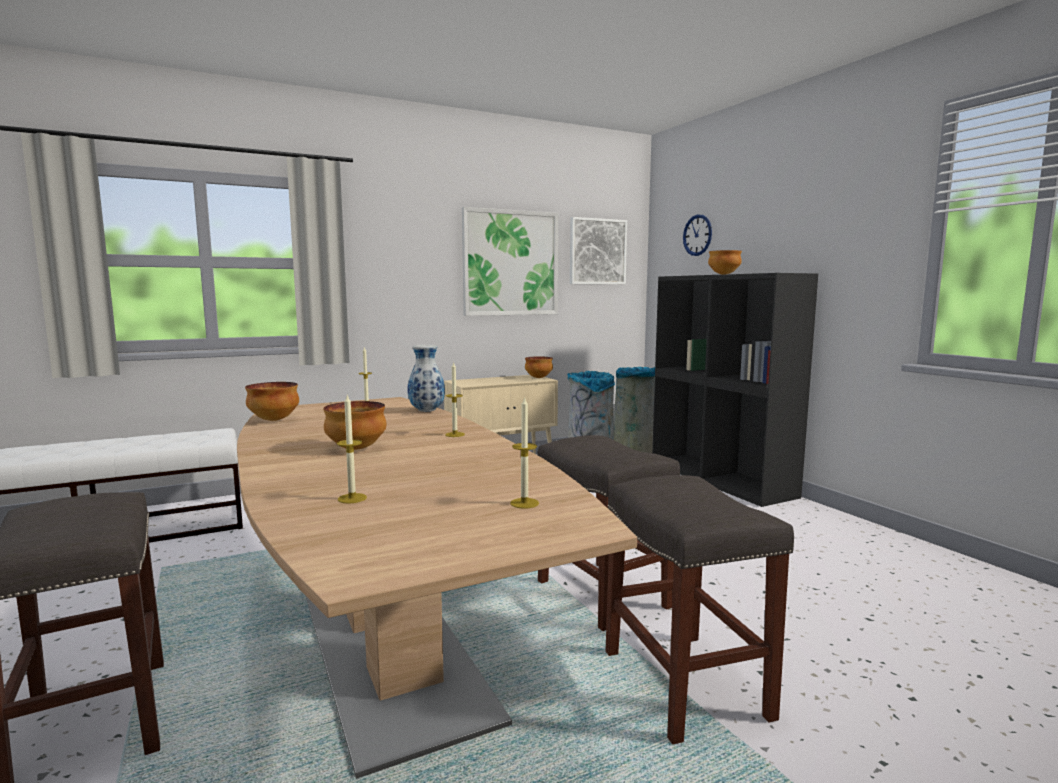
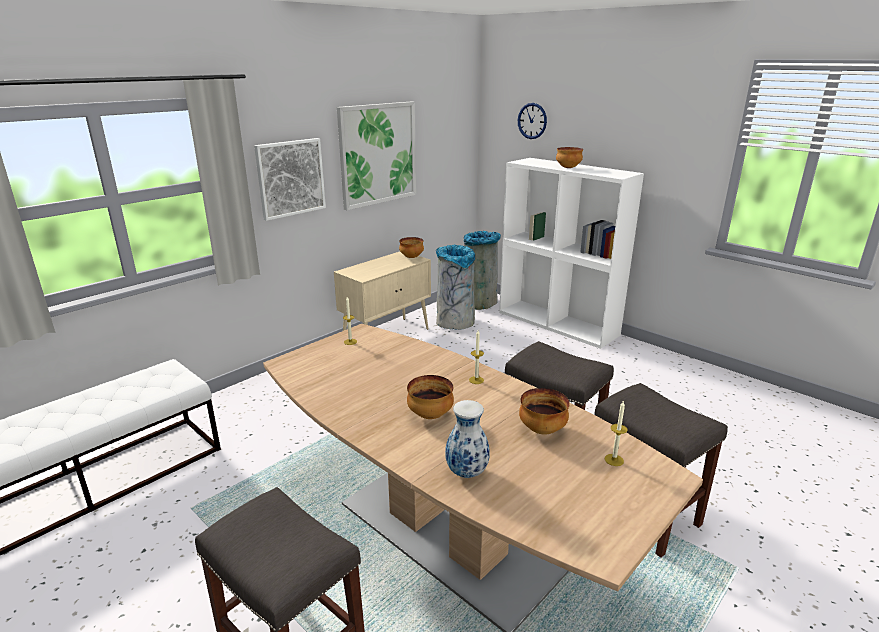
camera: 20 degrees left, 15 degrees up
(274, 420) = (307, 382): bowl -> bowl (542, 429)
(352, 498) = (507, 480): candle -> none
(427, 411) = (414, 346): vase -> vase (467, 472)
(597, 251) = (443, 132): picture -> picture (290, 178)
(721, 479) = (558, 323): black bookcase -> white bookcase

